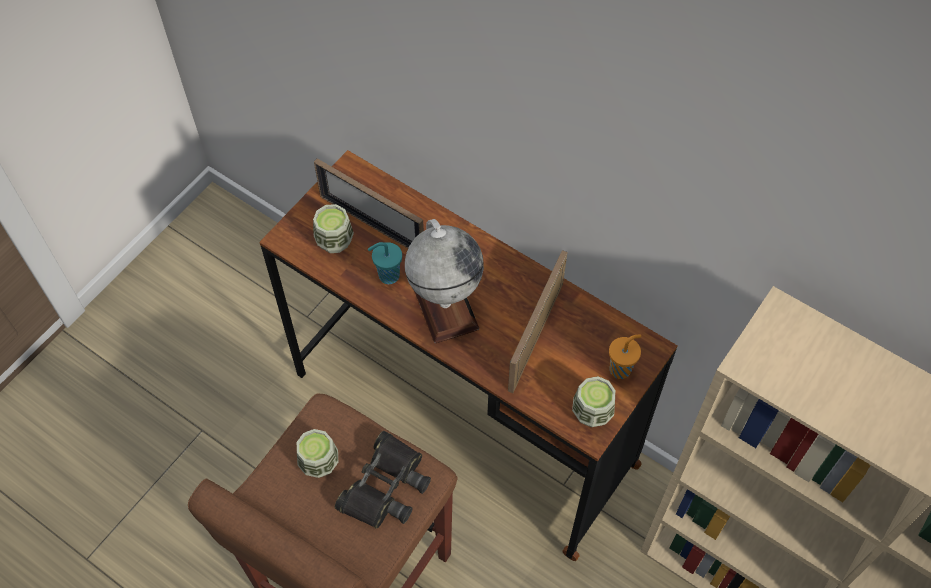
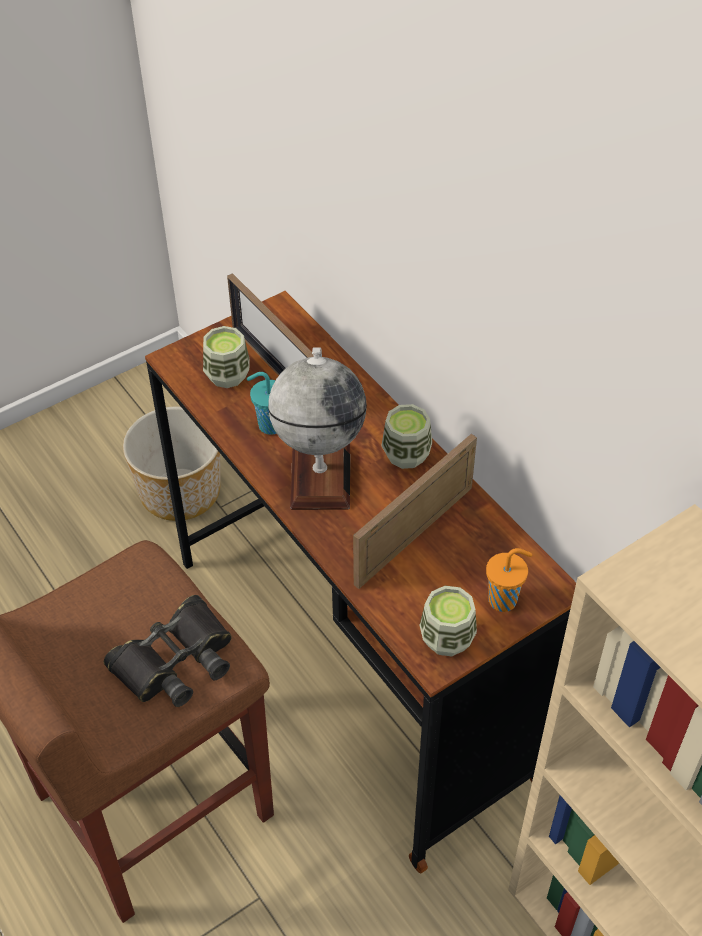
camera: 20 degrees right, 10 degrees down
(269, 312) = (181, 491): none -> planter
(319, 462) = (113, 611): cup -> cup (406, 454)

